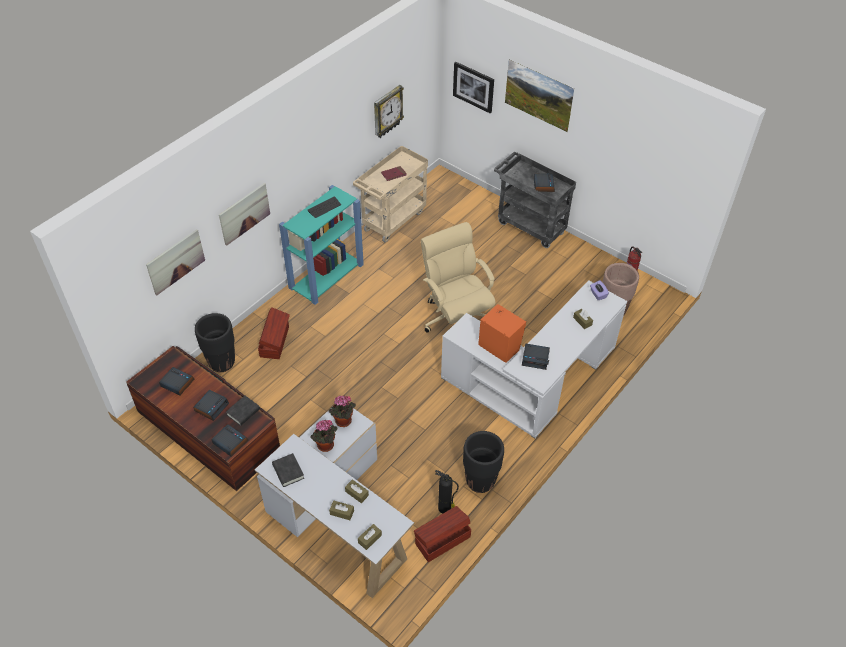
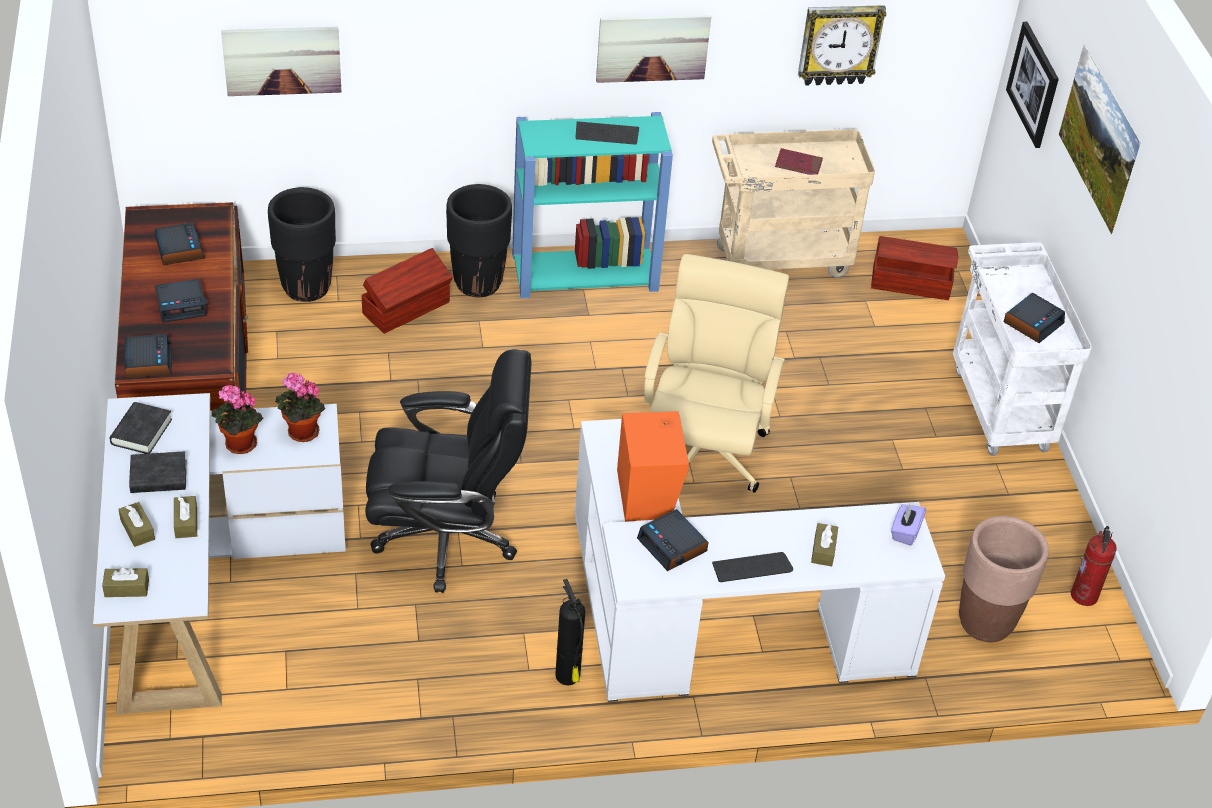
camera: 40 degrees right, 5 degrees down
(243, 412) = (210, 339): black book -> black book (158, 477)
(244, 213) = (448, 57): picture -> picture (652, 48)
(406, 423) = (446, 537): none -> black office chair
(442, 540) = (297, 722): brown storage box -> brown storage box (910, 282)
(445, 508) = (354, 686): fire extinguisher -> fire extinguisher (568, 677)
(480, 481) = (449, 692): black planter -> black planter (477, 283)
(528, 228) = (997, 406): black cart -> white cart
(569, 346) = (751, 568): none -> keyboard

